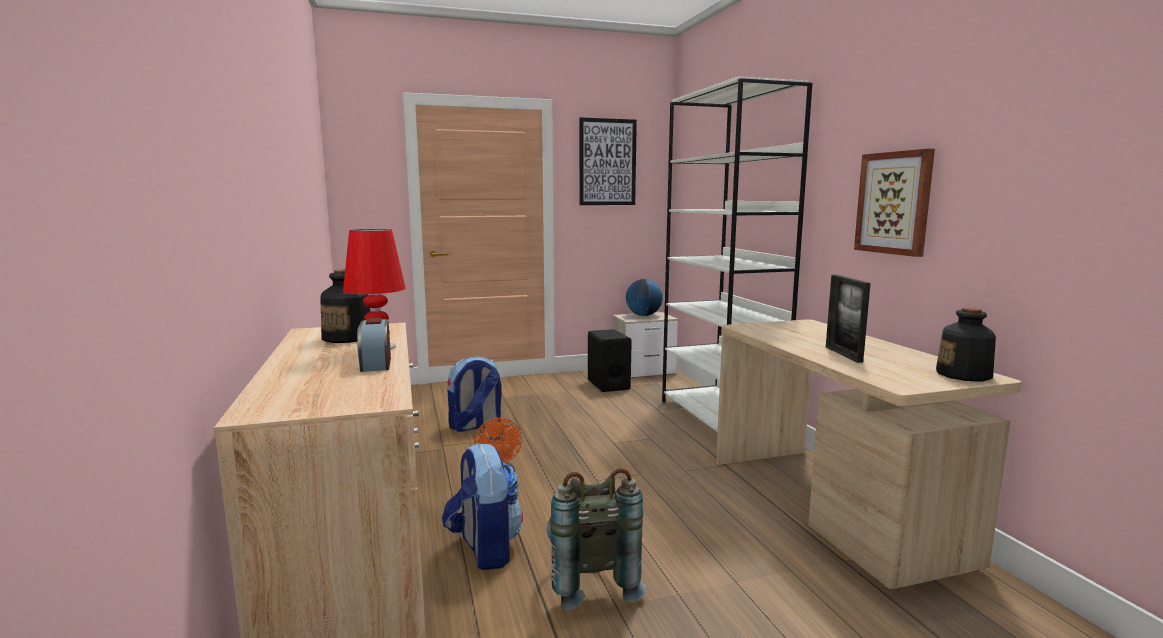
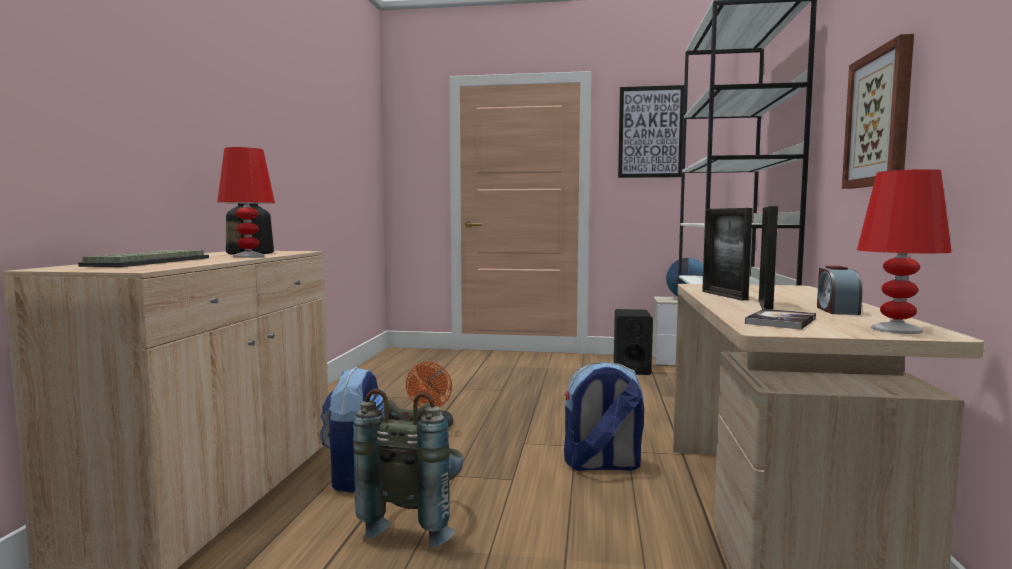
camera: 25 degrees right, 5 degrees down
(313, 376) = (149, 261): none -> keyboard
(375, 364) = (211, 260): alarm clock -> alarm clock (836, 310)
(475, 426) = (462, 384): backpack -> backpack (602, 465)
(789, 341) = (724, 295): none -> picture frame
(889, 374) = (781, 321): none -> book
(964, 375) = (896, 330): bottle -> red table lamp

